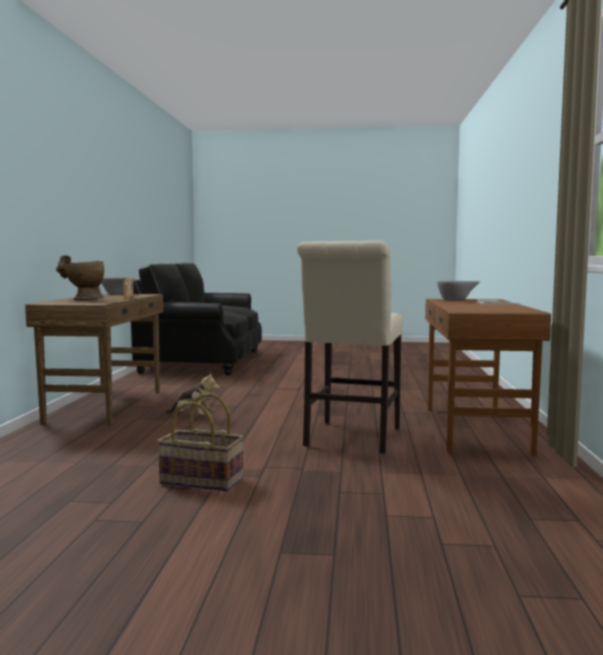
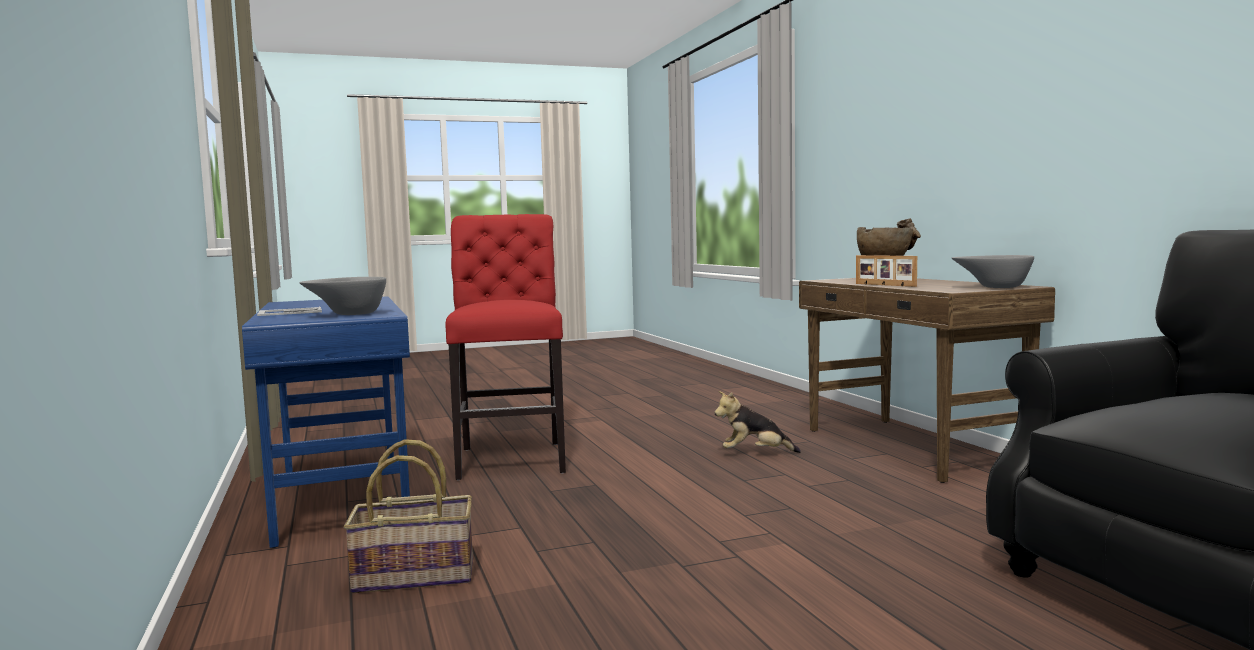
camera: 155 degrees right, 0 degrees up
(200, 481) = (604, 411): basket -> basket (415, 574)
(350, 439) = (513, 458): beige stool -> red stool
(475, 430) = (340, 497): brown console table -> blue console table

